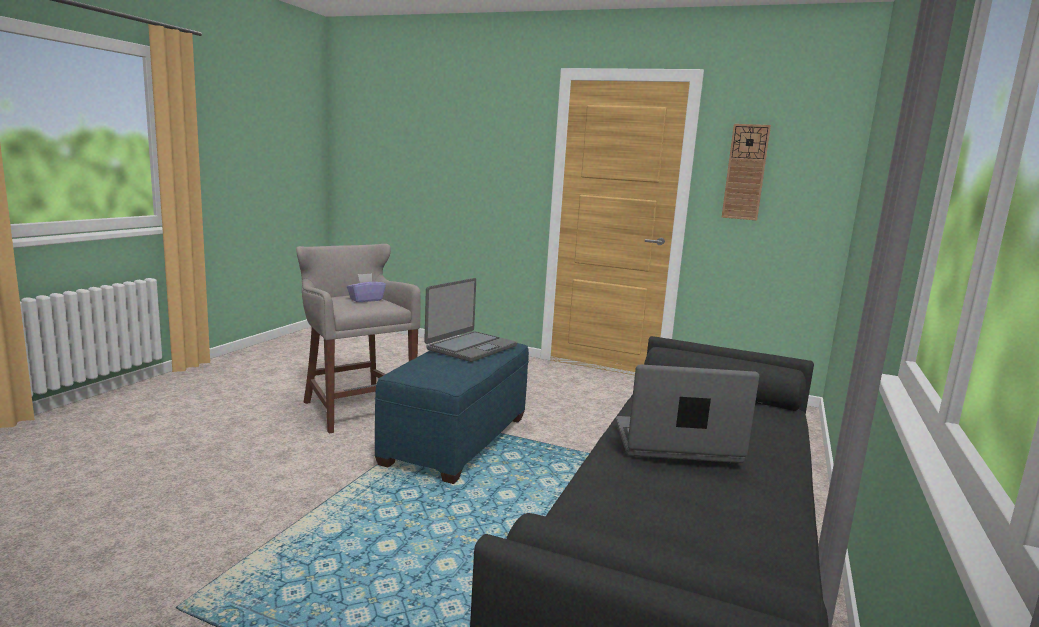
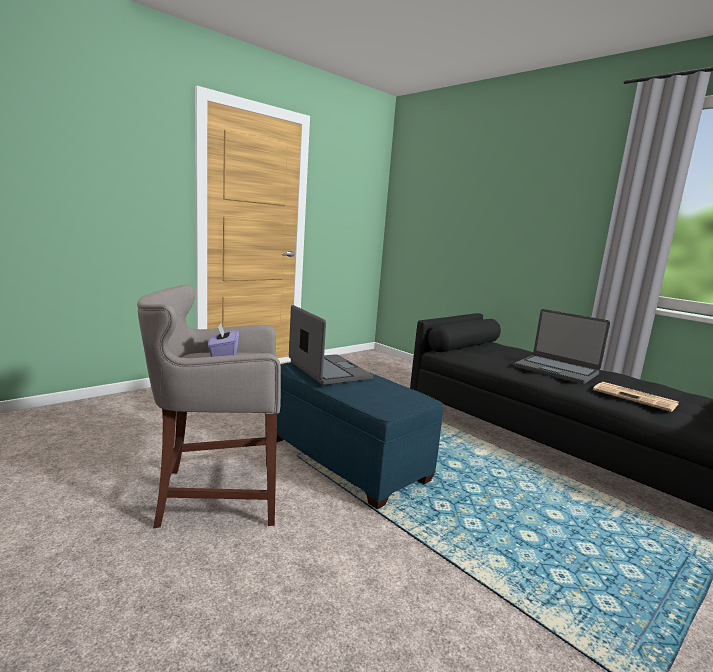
camera: 65 degrees left, 0 degrees up
(620, 494) = (636, 397): none -> newspaper
(676, 443) = (556, 370): laptop -> laptop turned 75 degrees counterclockwise
(745, 172) = (336, 199): wall clock -> none

